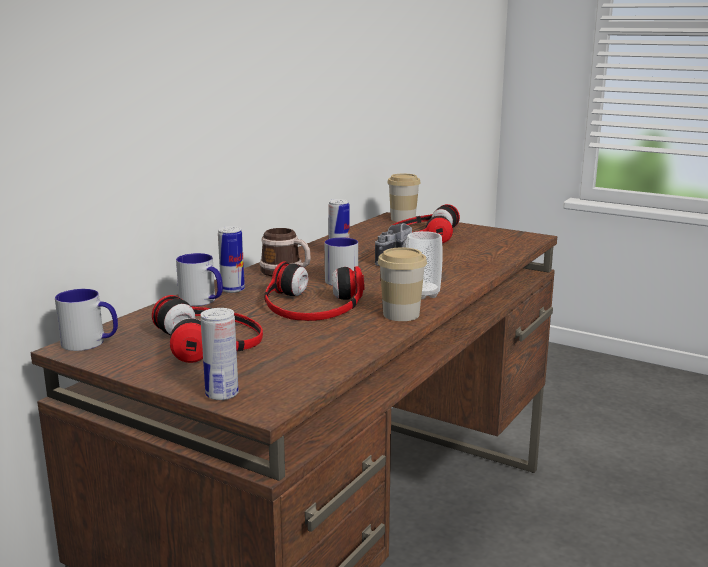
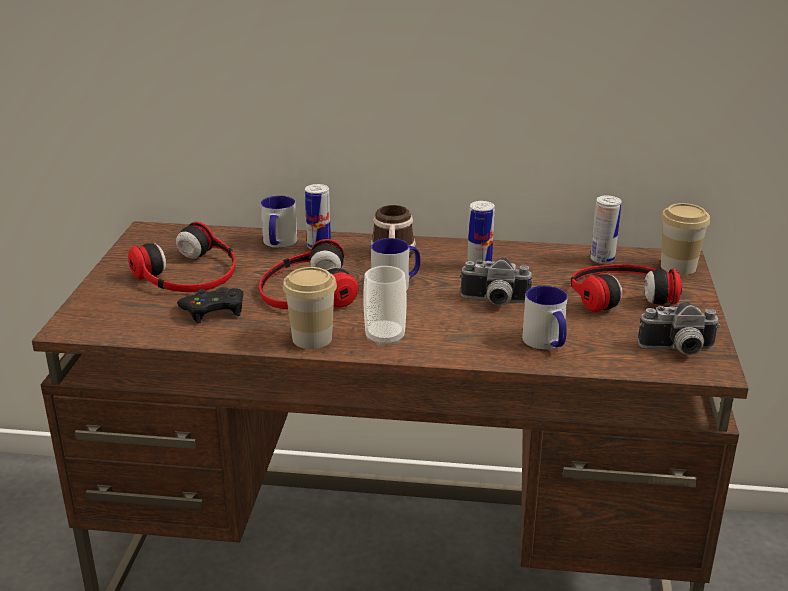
camera: 65 degrees right, 10 degrees up
(90, 343) = (158, 233): mug -> mug (547, 343)
(222, 394) = (84, 306): can -> can (602, 259)
(308, 340) = (214, 310): none -> black game controller
(506, 238) = (678, 350): none -> camera

